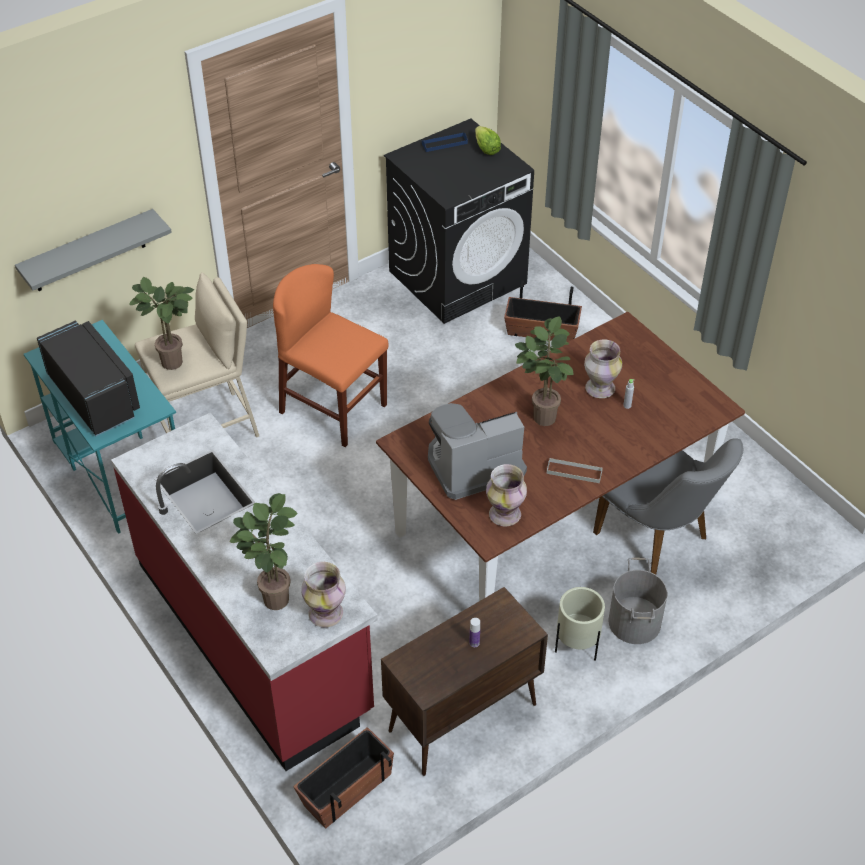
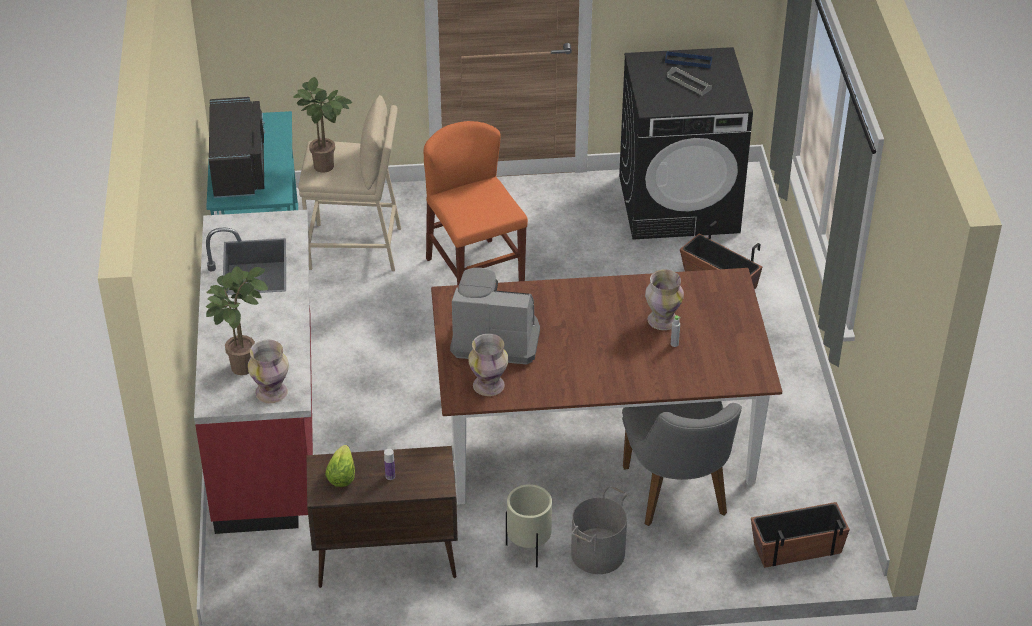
camera: 30 degrees right, 5 degrees down
(88, 252) = (298, 46): grey shelf -> none
(346, 789) = (251, 568): planter -> planter (797, 548)
(486, 149) = (723, 79): lettuce -> lettuce (341, 476)
(541, 415) = (589, 322): potted plant -> none
(574, 472) = (578, 377): grey tray -> grey tray (689, 83)

